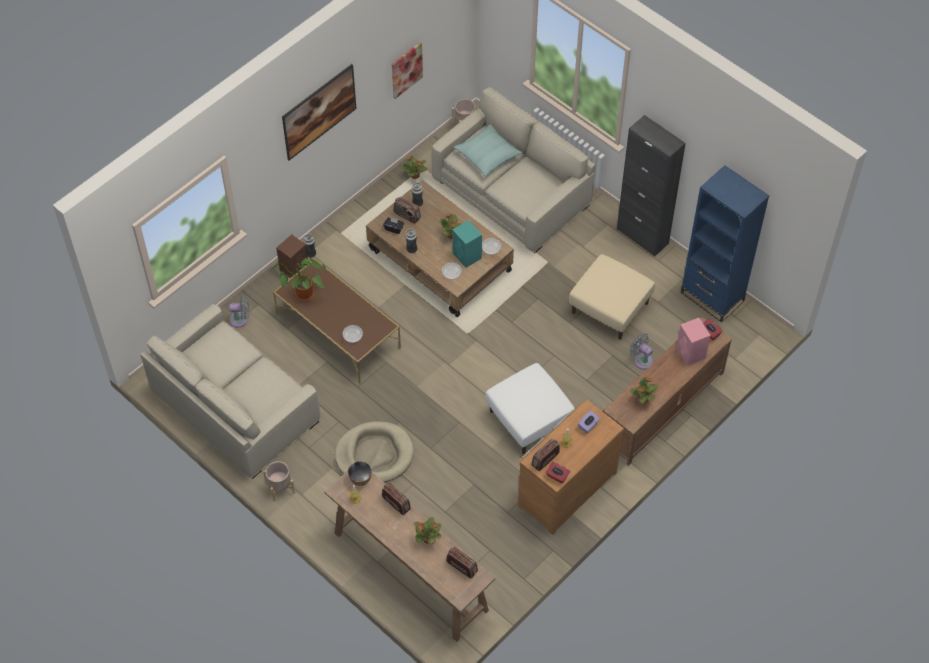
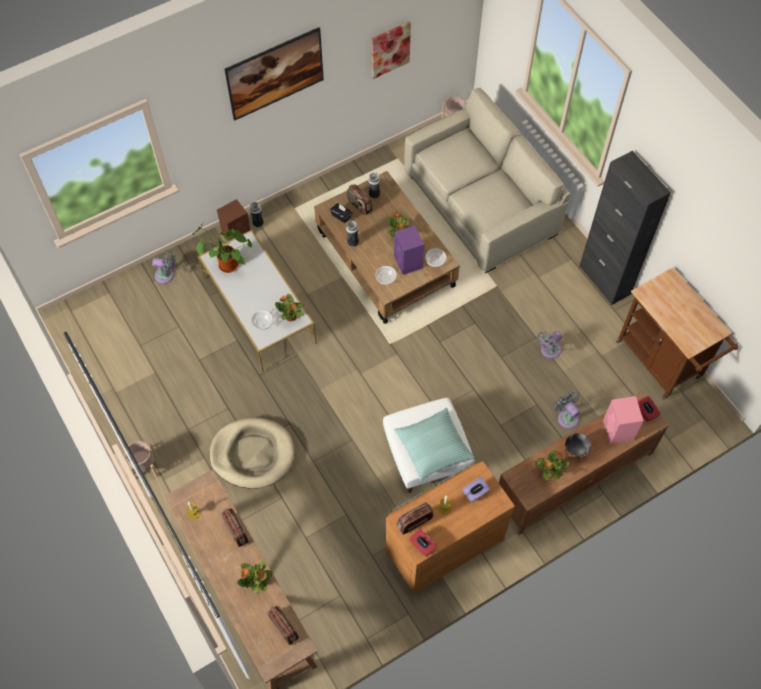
camera: 15 degrees right, 5 degrees up
(233, 405) = (128, 365): beige sofa -> none
(337, 331) = (258, 310): brown coffee table -> white coffee table
(360, 479) = (206, 492): bowl -> bowl (575, 452)
(415, 176) = (388, 165): potted plant -> potted plant (291, 317)
(467, 256) = (408, 262): turquoise speaker -> purple speaker
(487, 155) = (461, 159): pillow -> pillow (433, 447)
(610, 308) = (549, 351): beige ottoman -> grey fan
(712, 296) = (662, 363): blue bookcase -> brown cart

